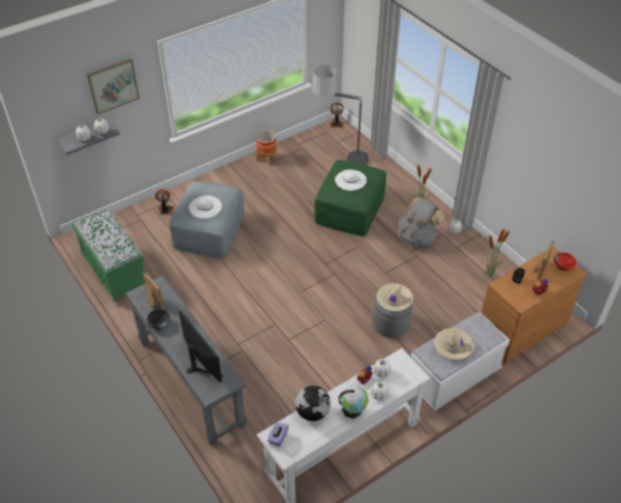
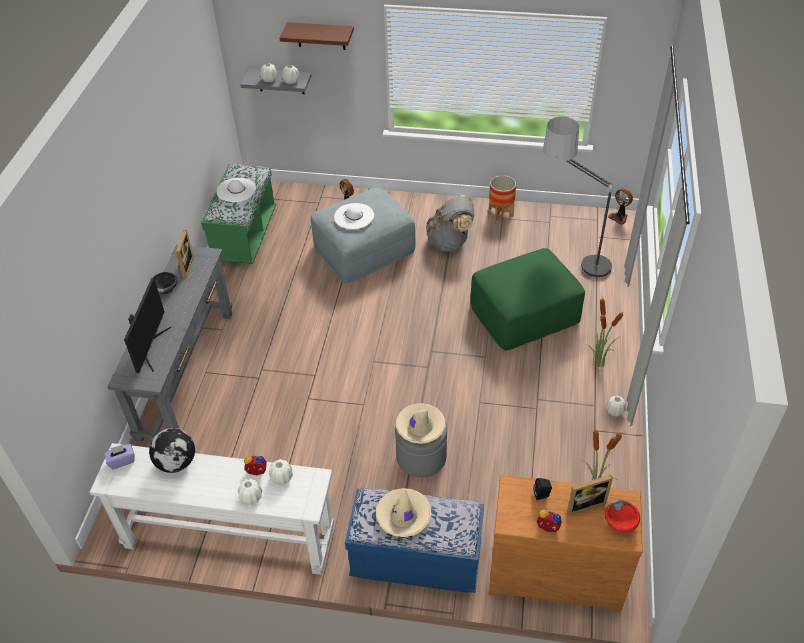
camera: 45 degrees right, 0 degrees up
(113, 85) = (321, 36): picture -> brown shelf
(350, 180) = (527, 275): white hat -> white hat (236, 190)
(353, 409) = (211, 490): globe -> none
(417, 238) = (561, 390): grey backpack -> grey backpack (450, 242)
(453, 377) = (416, 561): white bench -> blue bench

